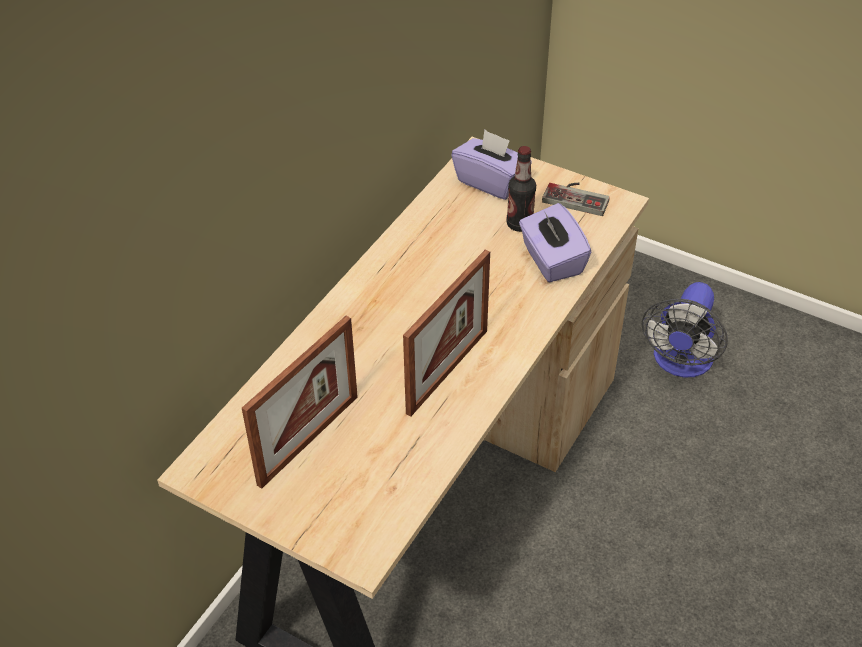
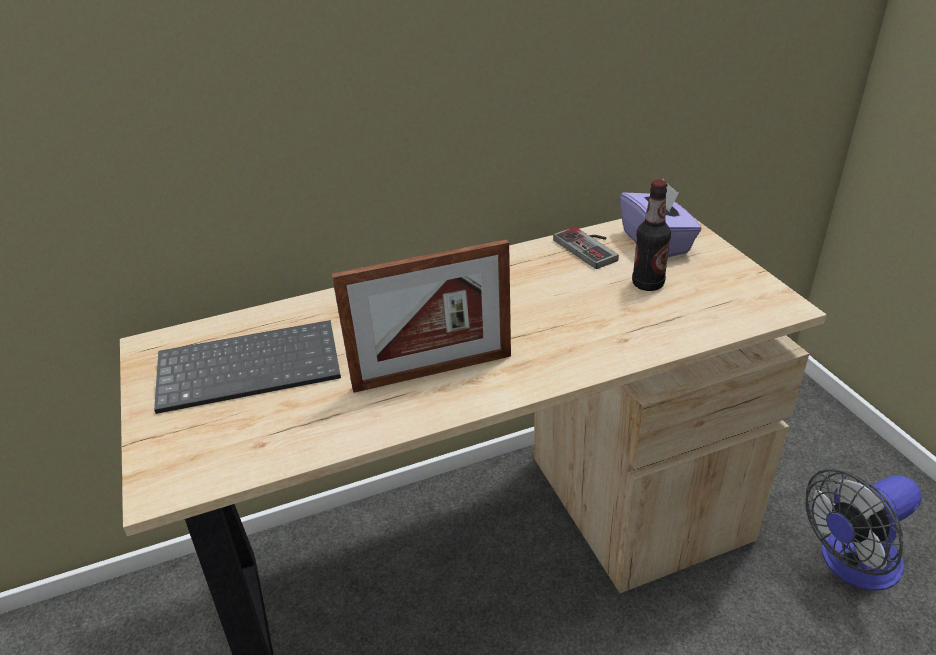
camera: 40 degrees right, 10 degrees down
(308, 440) = (252, 367): picture frame -> keyboard
(551, 260) = (648, 325): purple tissue box -> none
(577, 196) = (738, 284): game controller -> game controller (591, 247)

